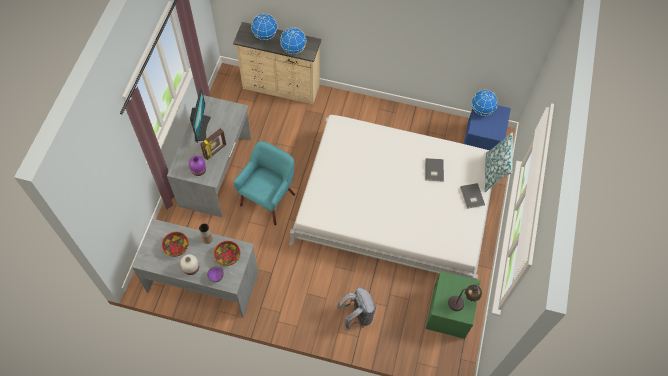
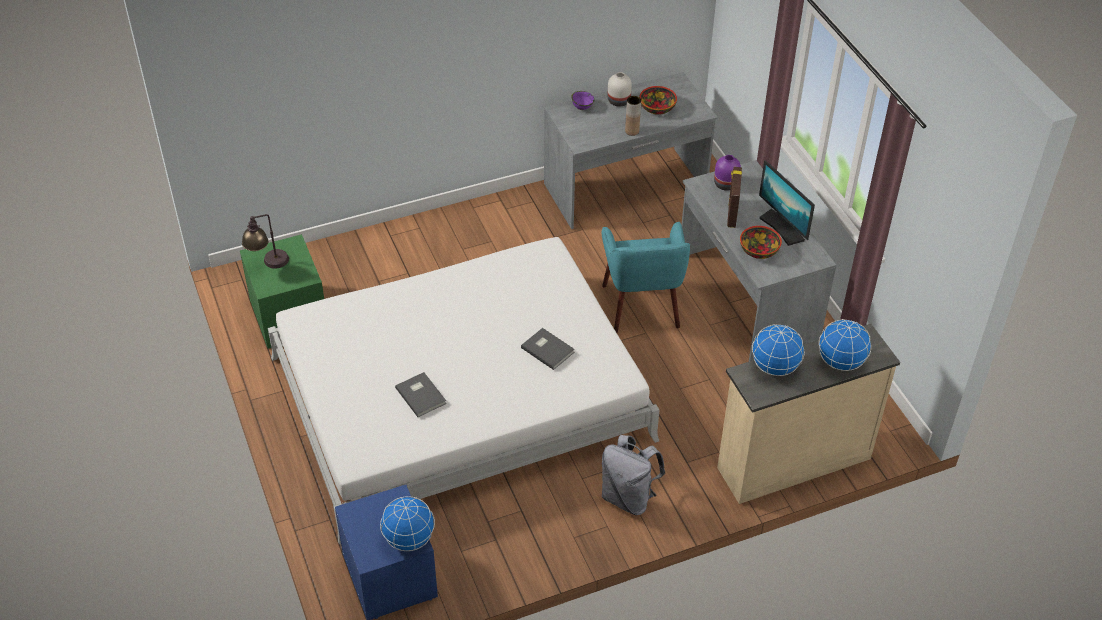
camera: 145 degrees right, 15 degrees down
(228, 256) = (590, 129): bowl -> bowl (758, 251)
(357, 315) = (408, 253): grey backpack -> grey backpack (628, 497)
(471, 196) = (337, 390): grey book -> grey book (548, 349)
(493, 173) = (323, 447): pillow -> none

